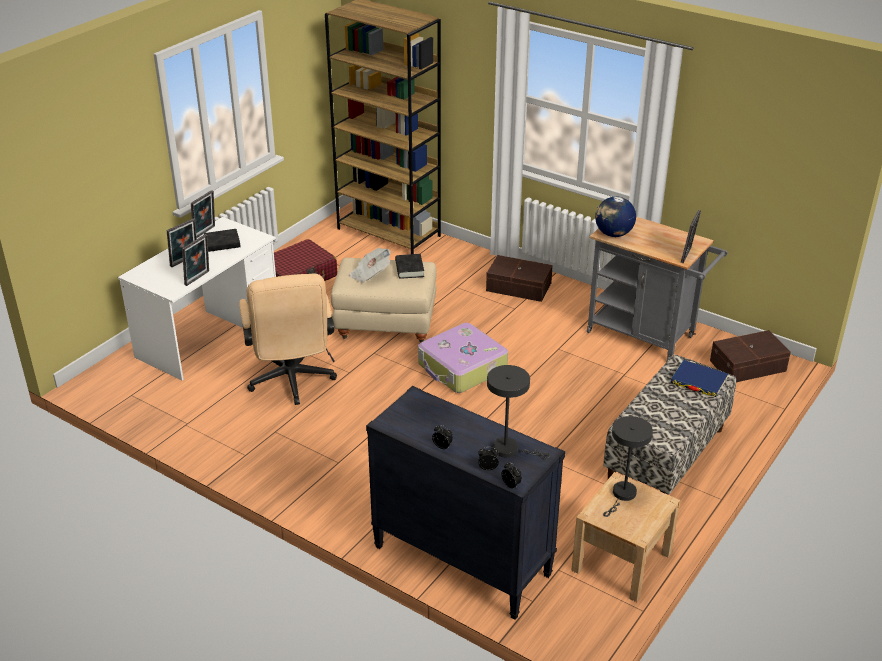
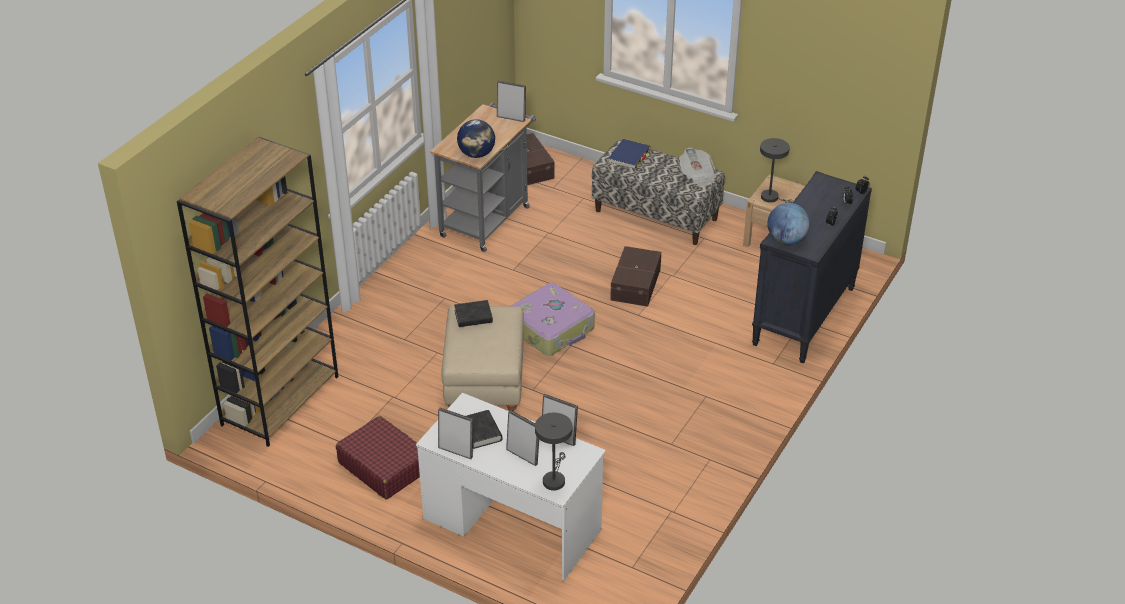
camera: 95 degrees left, 5 degrees up
(292, 382) = (591, 443): beige office chair -> none
(370, 274) = (486, 343): newspaper -> newspaper (697, 176)
(415, 405) = (786, 240): none -> globe
(510, 449) = (823, 194): grey table lamp -> grey table lamp (554, 479)
(519, 287) = (404, 296): brown storage box -> brown storage box (636, 284)

